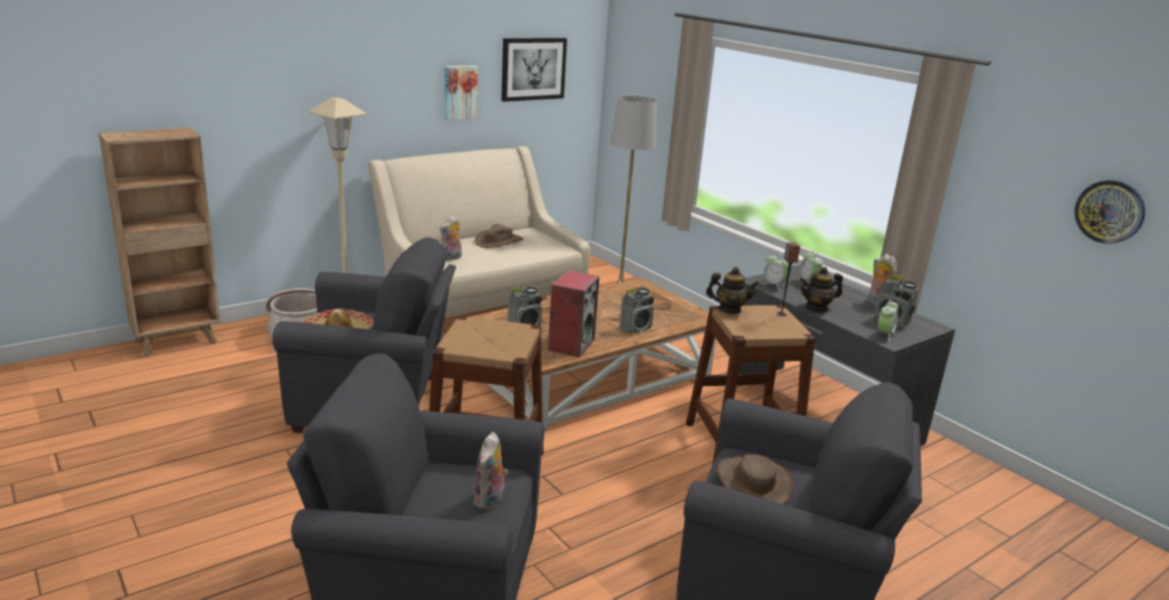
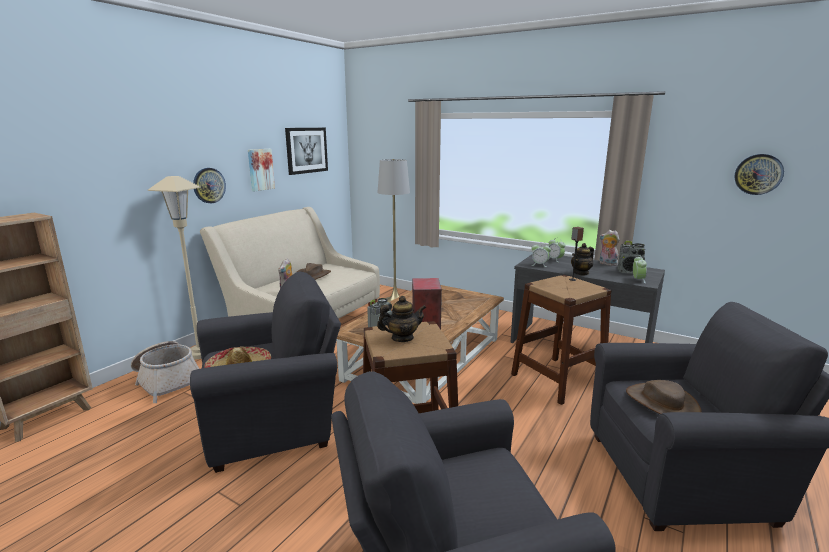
camera: 20 degrees left, 5 degrees down
(387, 109) = (209, 185): none -> wall clock
(490, 500) = (506, 486): plush toy -> none
(636, 328) = (456, 314): radio -> none
(729, 310) = (540, 283): teapot -> teapot (402, 338)

